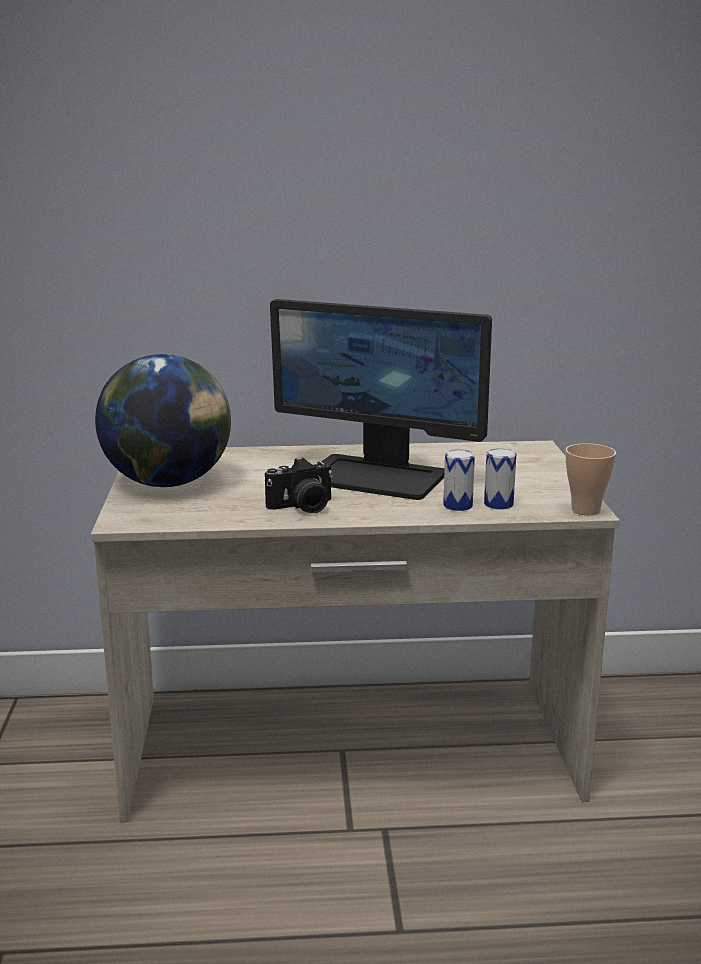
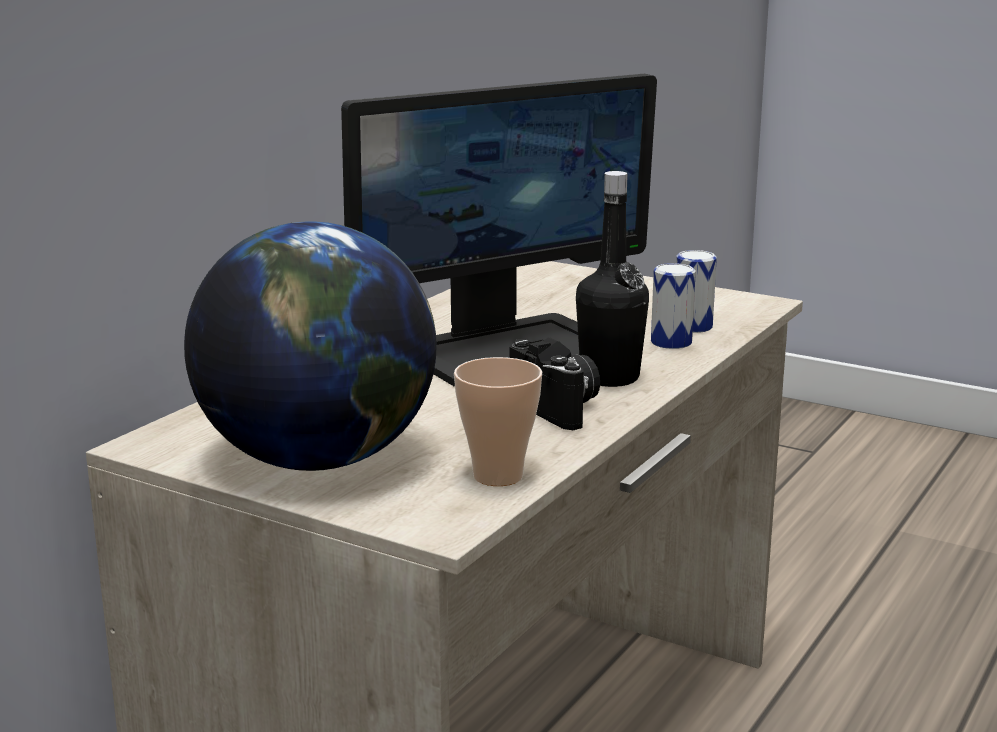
camera: 55 degrees left, 0 degrees up
(302, 507) = (560, 409): camera -> camera turned 45 degrees counterclockwise
(369, 506) = (610, 377): none -> black bottle
(585, 510) = (761, 303): cup -> cup (498, 476)

